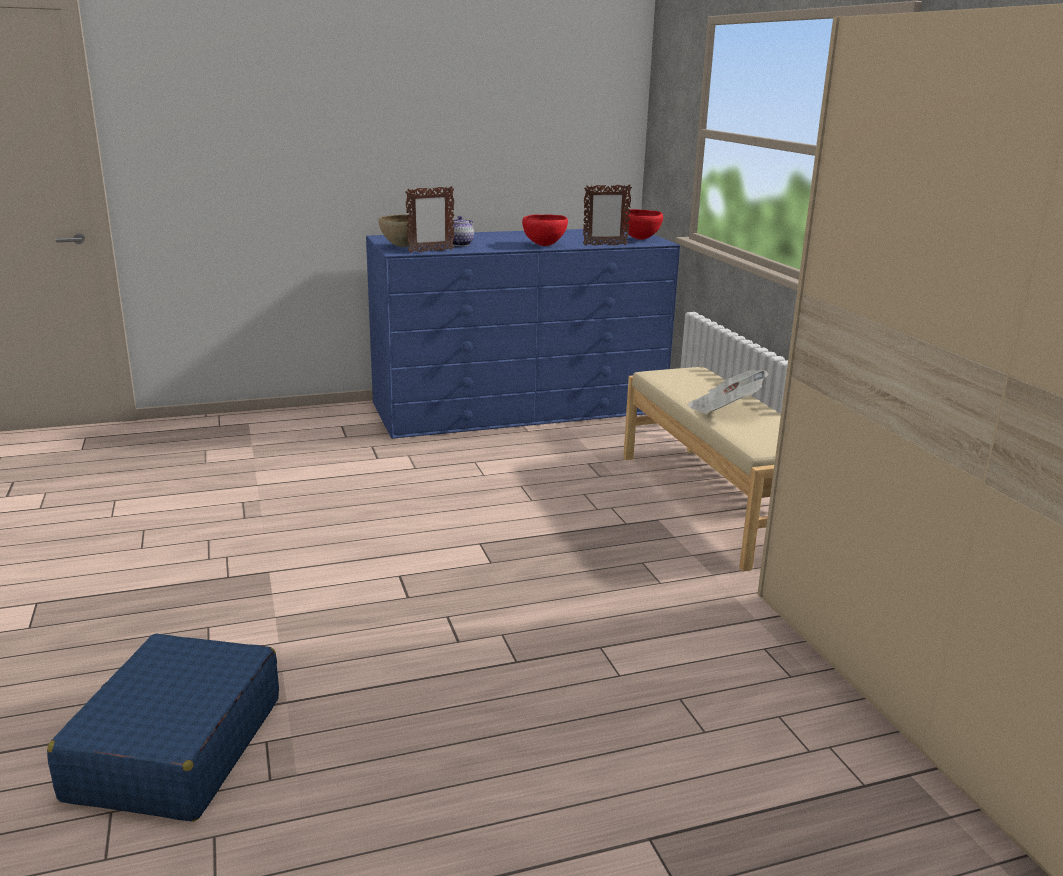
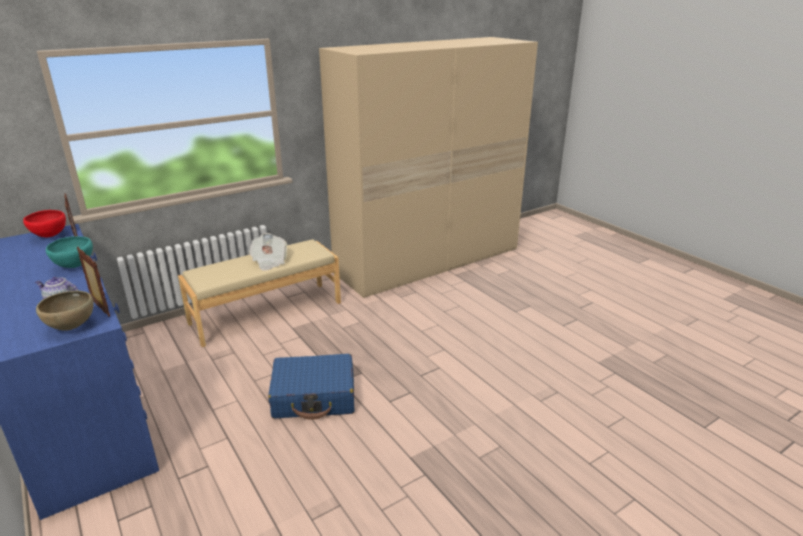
camera: 105 degrees left, 5 degrees up
(175, 748) = (565, 425): blue suitcase -> blue suitcase (314, 396)
(544, 245) = (74, 266): red bowl -> turquoise bowl

